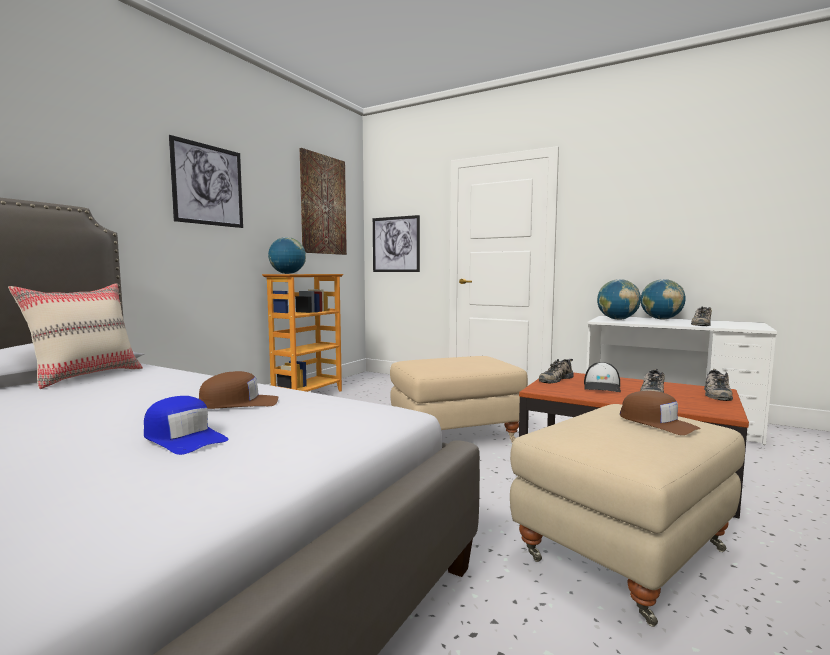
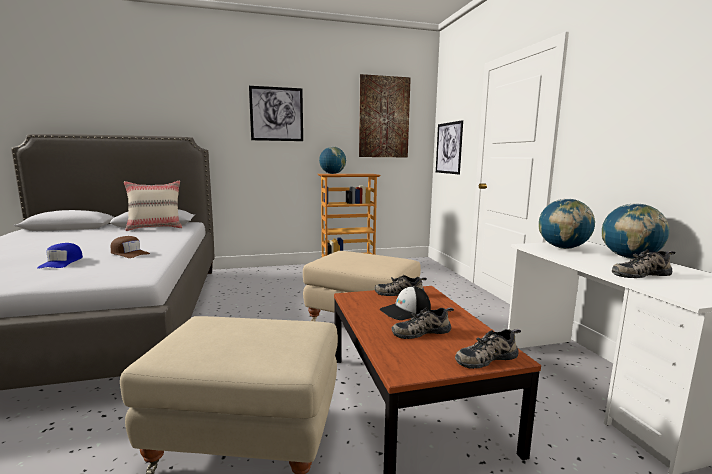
camera: 45 degrees right, 5 degrees up
(657, 423) = (263, 343): brown cap -> none

